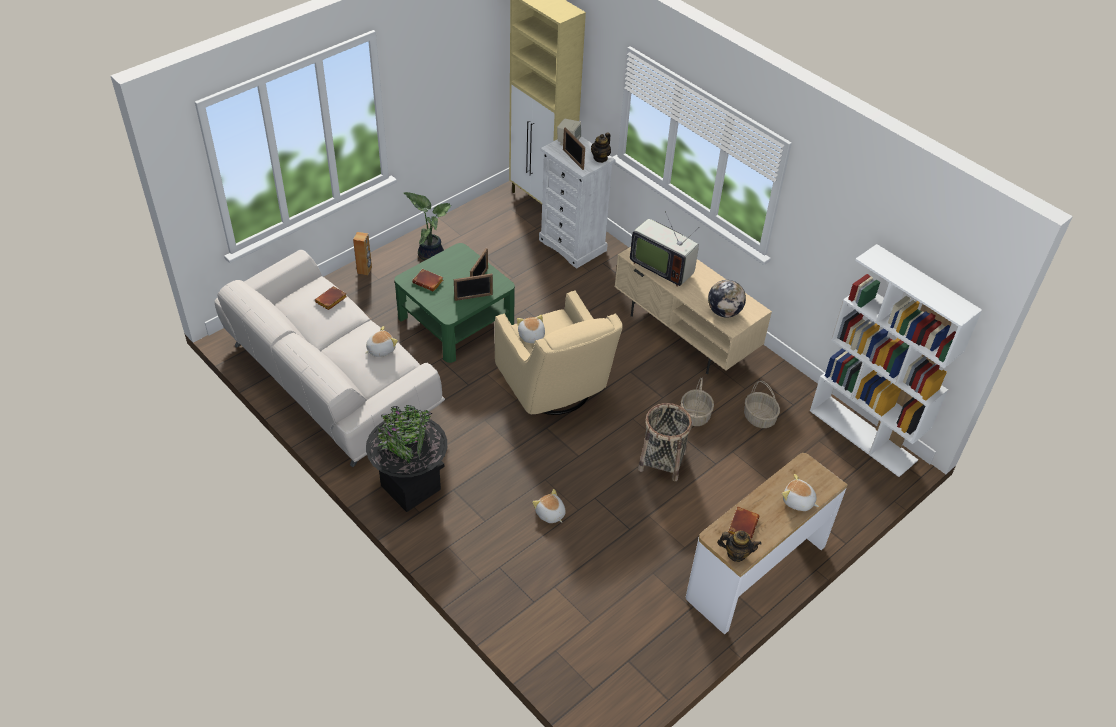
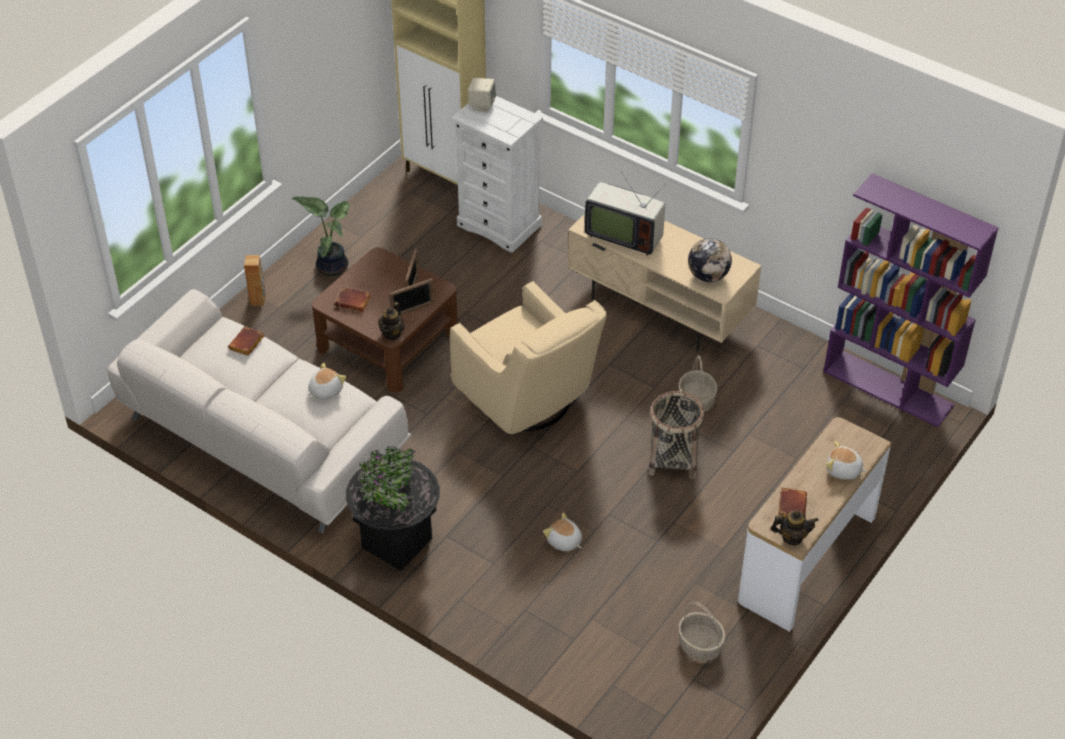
camera: 10 degrees left, 0 degrees up
(455, 320) = (387, 341): green coffee table -> brown coffee table
(531, 336) = (494, 343): plush toy -> none
(573, 159) = (493, 125): picture frame -> none
(600, 158) = (525, 118): teapot -> teapot (392, 333)
(759, 418) = (769, 390): basket -> basket (700, 645)
(863, 435) = (889, 388): white bookcase -> purple bookcase

